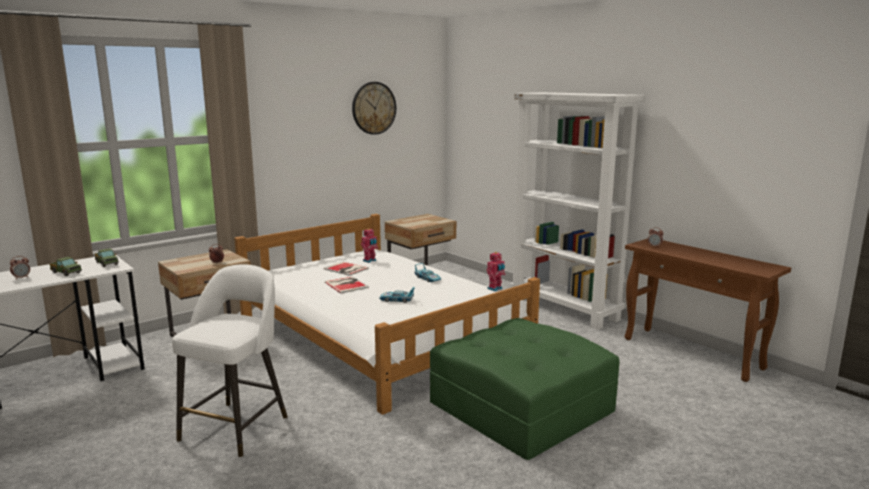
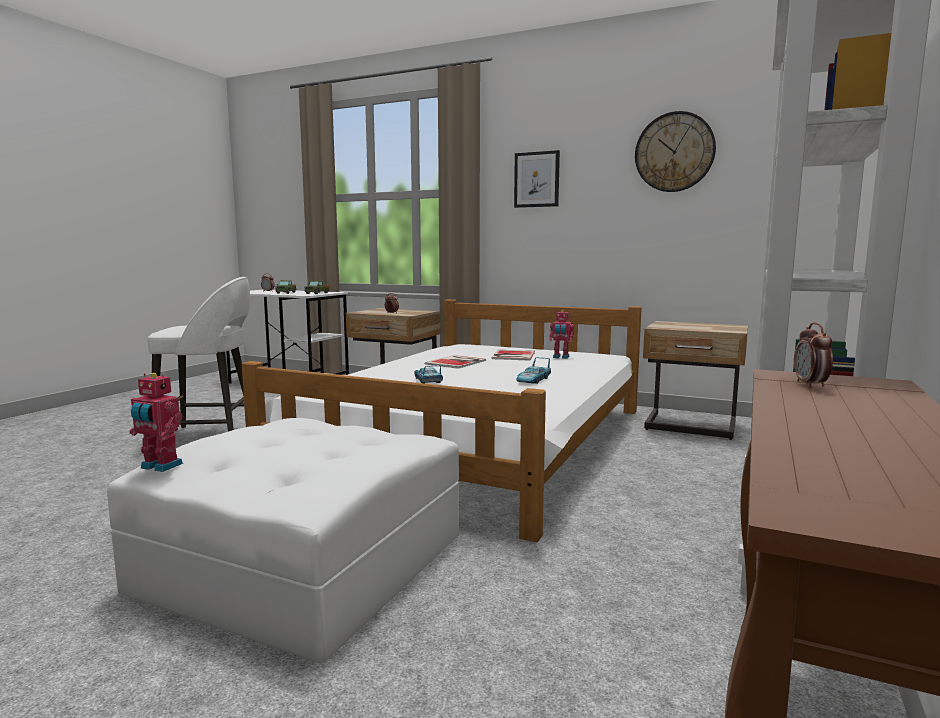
camera: 65 degrees right, 5 degrees down
(286, 126) = (536, 179): none -> picture
(495, 289) = (549, 409): toy robot -> toy robot (159, 466)
(522, 406) = (305, 562): green ottoman -> white ottoman

